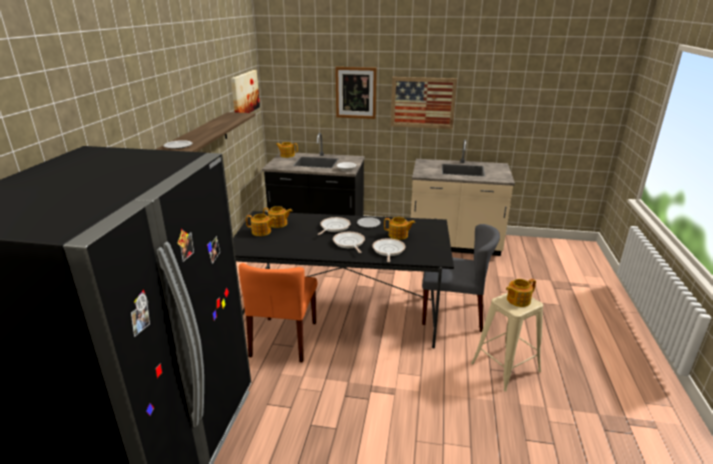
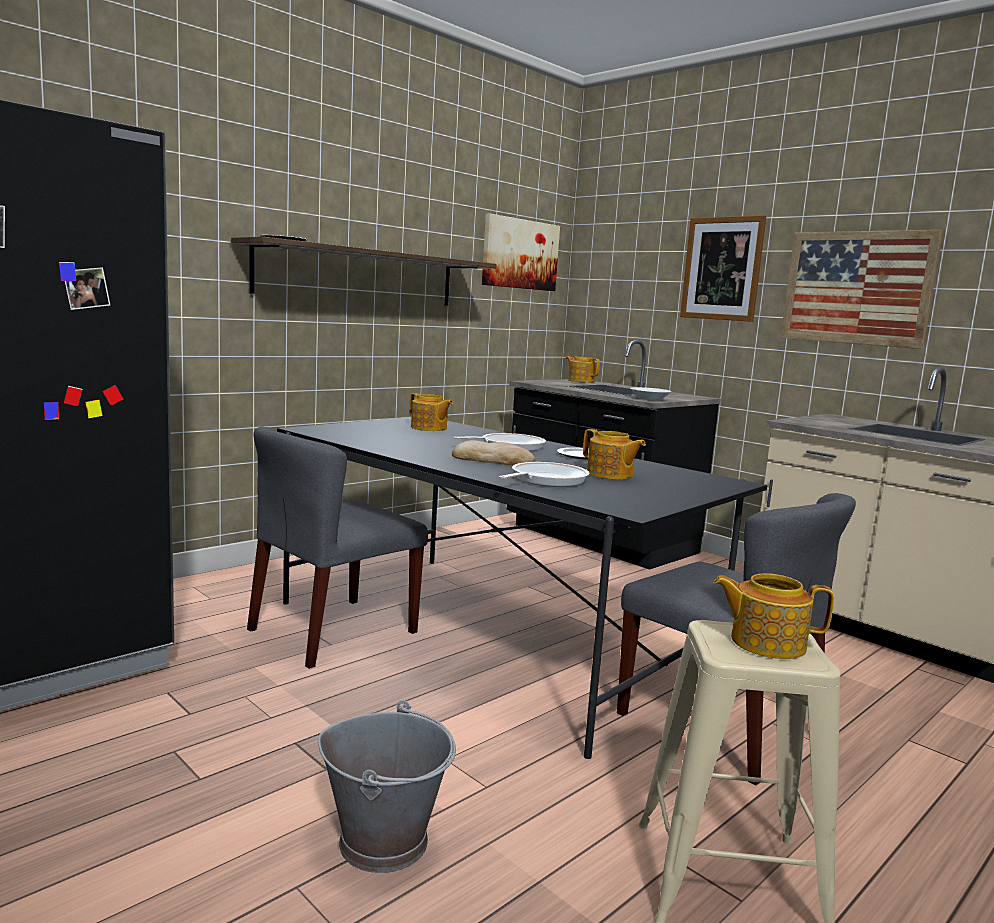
camera: 35 degrees right, 15 degrees down
(261, 232) = (385, 427): teapot -> none
(284, 339) = (332, 631): orange chair -> grey chair
(349, 243) = (493, 460): frying pan -> bread
(418, 411) = (384, 841): none -> grey bucket

